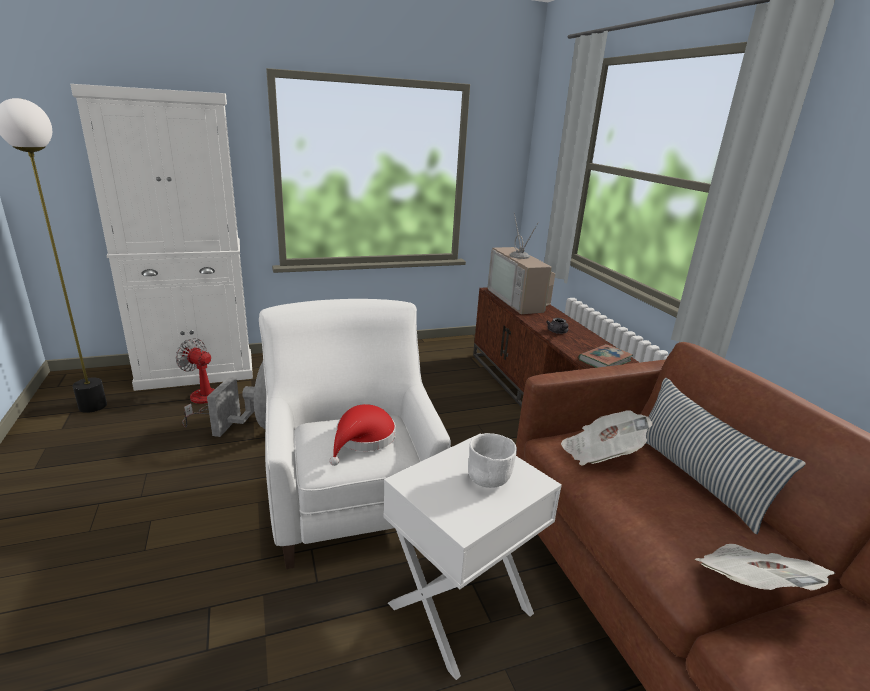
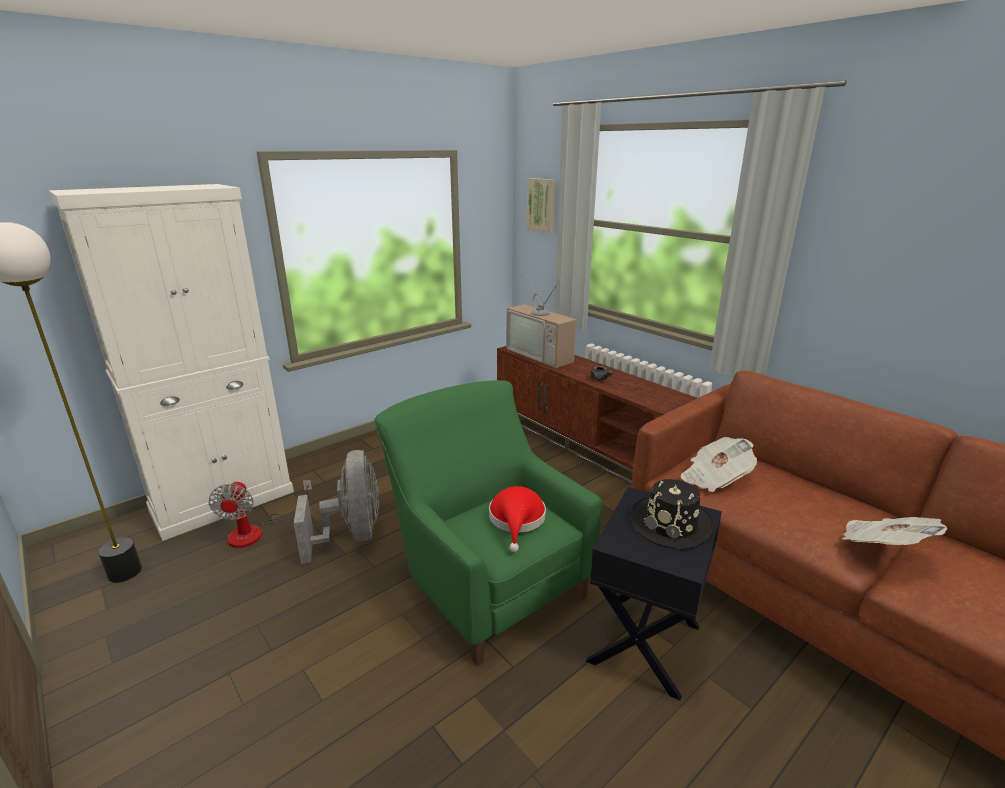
camera: 20 degrees left, 0 degrees up
(202, 402) = (257, 531): fan -> fan turned 105 degrees counterclockwise
(351, 497) = (485, 580): white armchair -> green armchair
(461, 609) = (646, 644): white side table -> black side table
(489, 481) = (671, 524): white bowl -> black hat
(552, 147) = (542, 205): none -> picture
(604, 360) = (657, 397): book -> none
(696, 477) = (790, 478): pillow -> none

